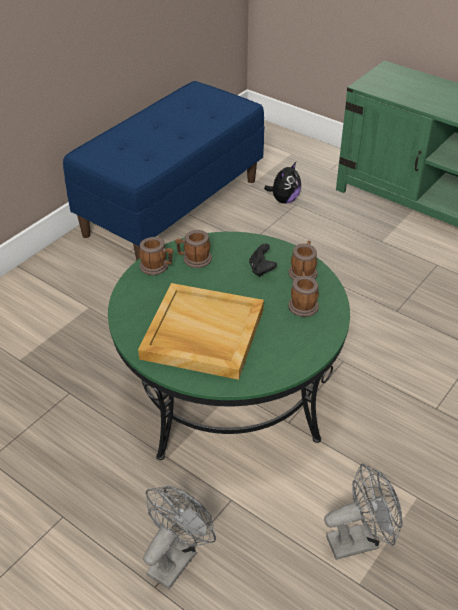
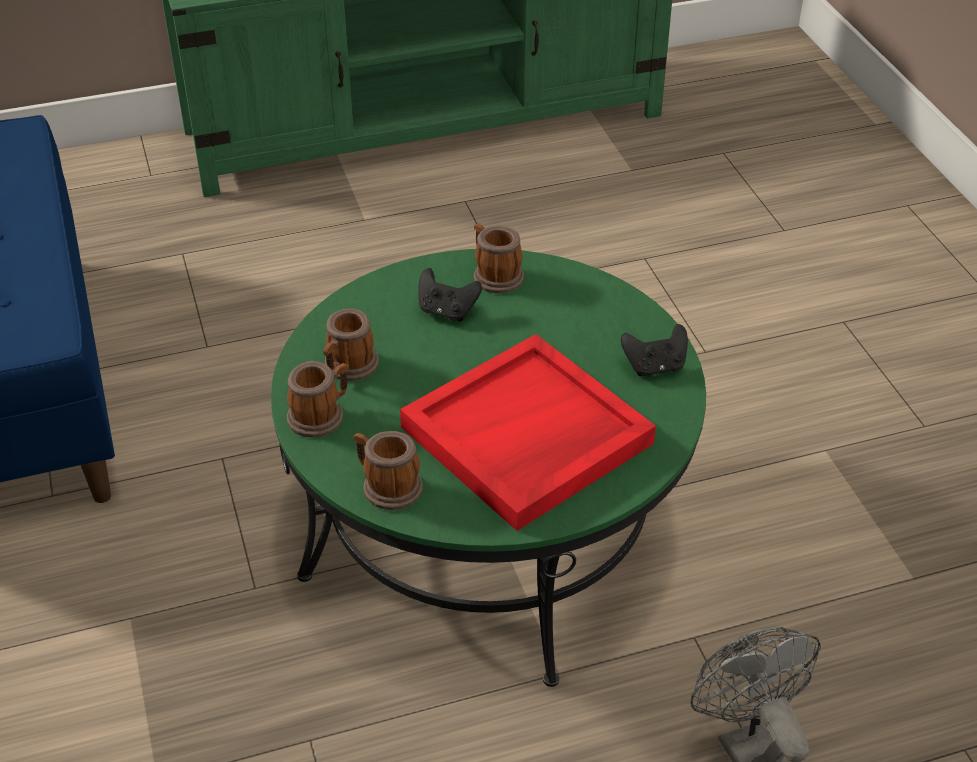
camera: 55 degrees left, 0 degrees up
(202, 334) = (526, 437): beige tray -> red tray
(284, 200) = (158, 258): plush toy -> none
(295, 355) = (655, 367): none -> black game controller
(302, 304) = (561, 310): mug -> mug (387, 486)
(359, 540) = (851, 540): grey fan -> none

